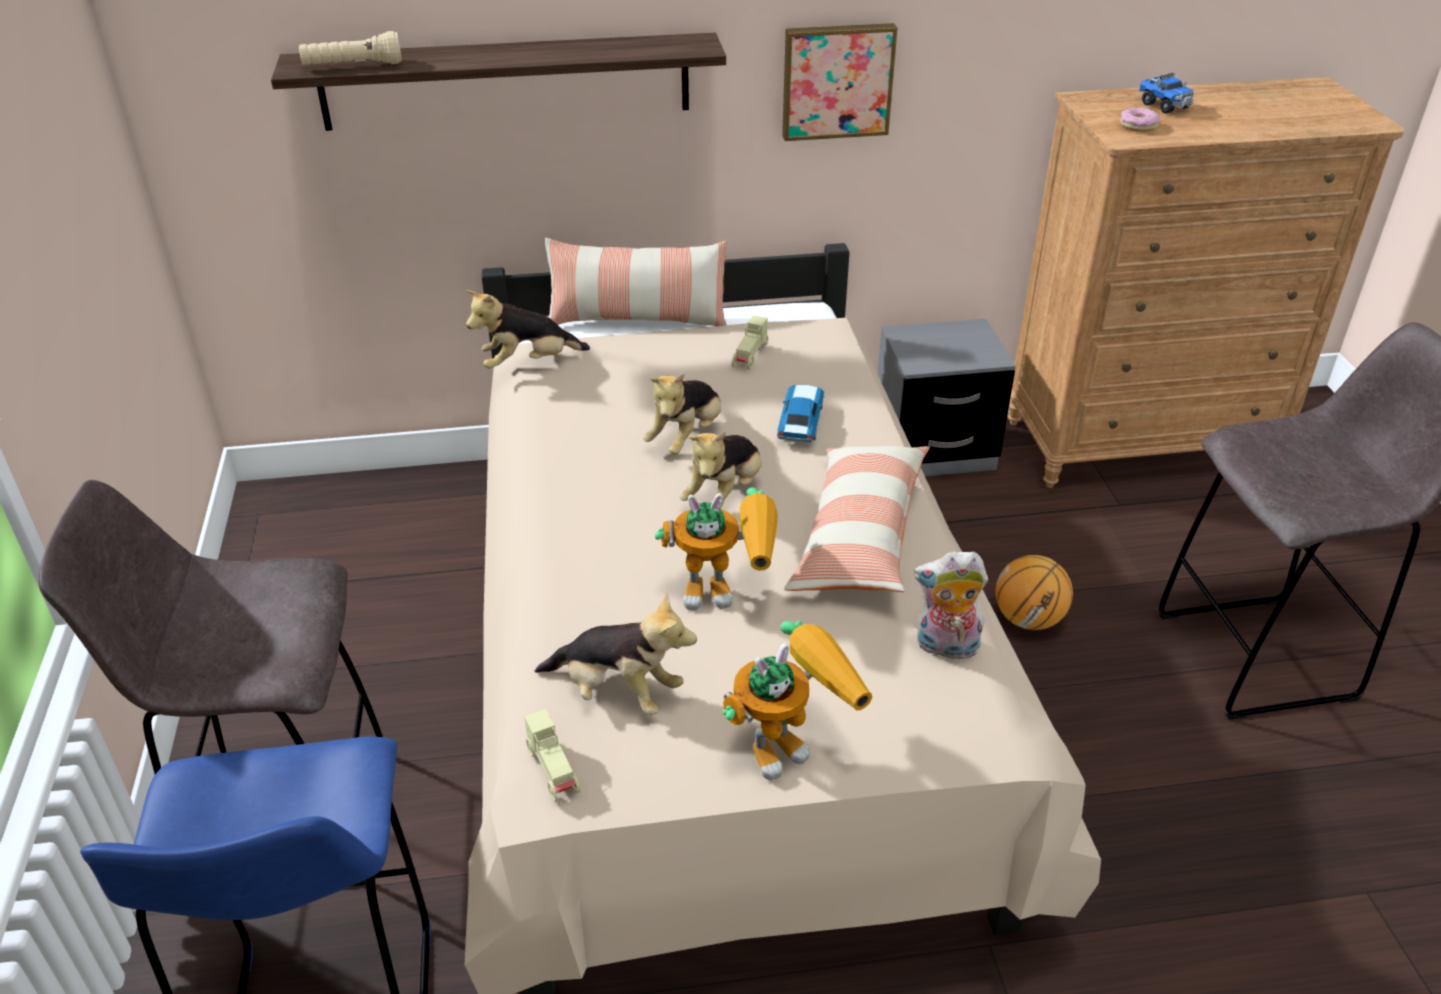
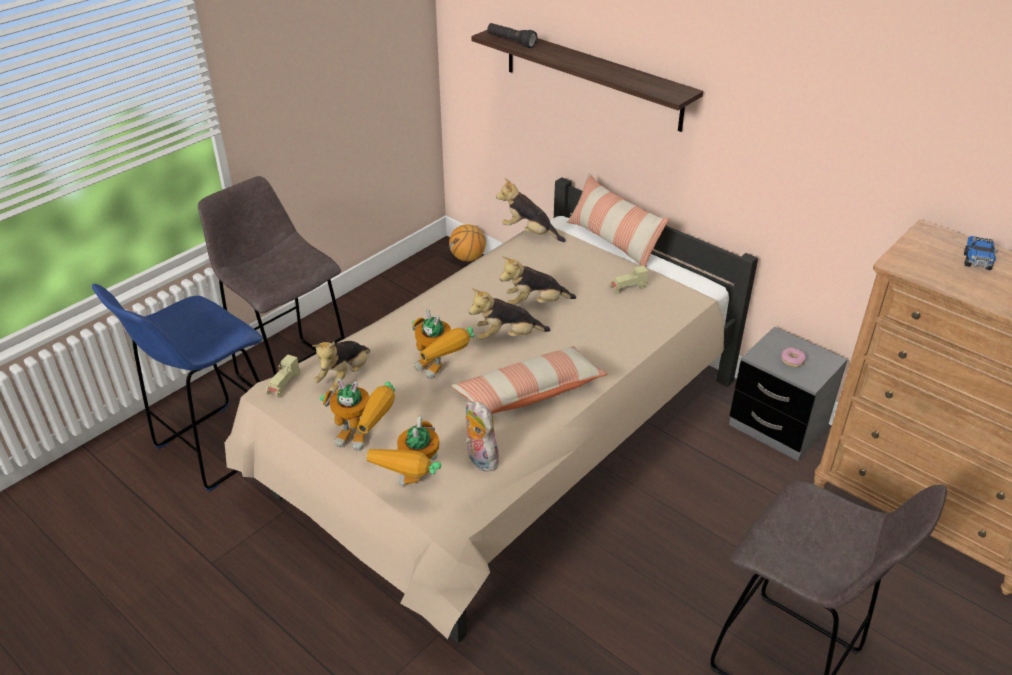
camera: 50 degrees right, 0 degrees up
(353, 66) = (511, 42): beige flashlight -> black flashlight
(618, 692) = (344, 377): plush toy -> plush toy turned 45 degrees clockwise
(800, 421) = (595, 330): toy car -> none
(836, 80) = (771, 149): picture -> none
(943, 739) = (414, 487): none -> toy robot
(1028, 619) = (685, 539): basketball -> basketball (468, 258)
(1138, 126) = (925, 262): donut -> donut (792, 360)

